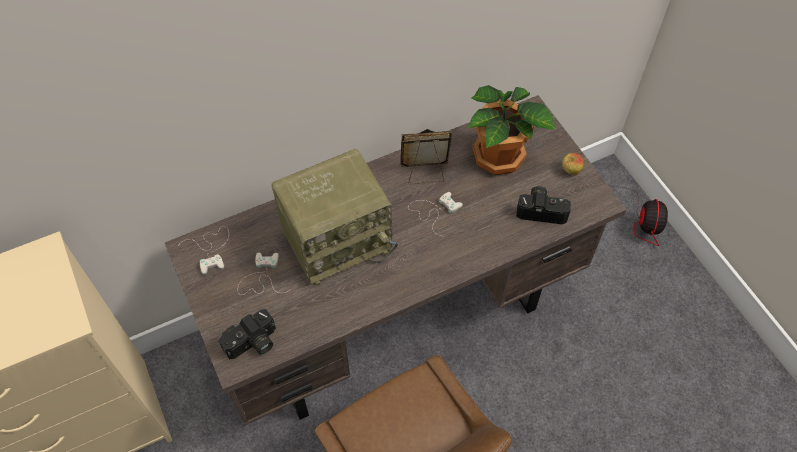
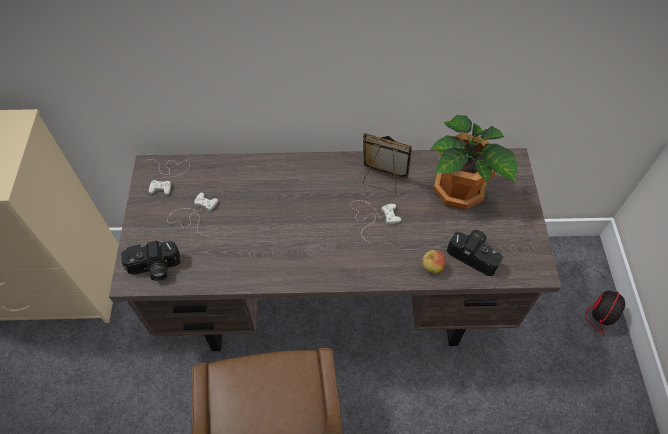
camera: 25 degrees right, 0 degrees up
(338, 239) = (275, 208): radio -> none
(570, 170) = (522, 228): apple -> apple (431, 267)

